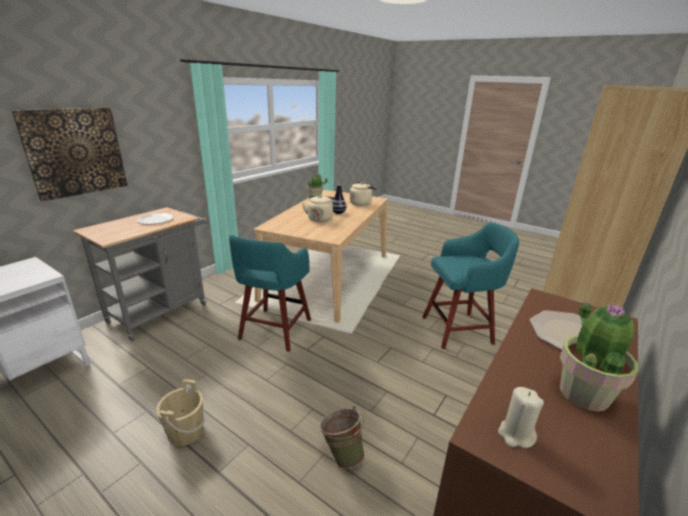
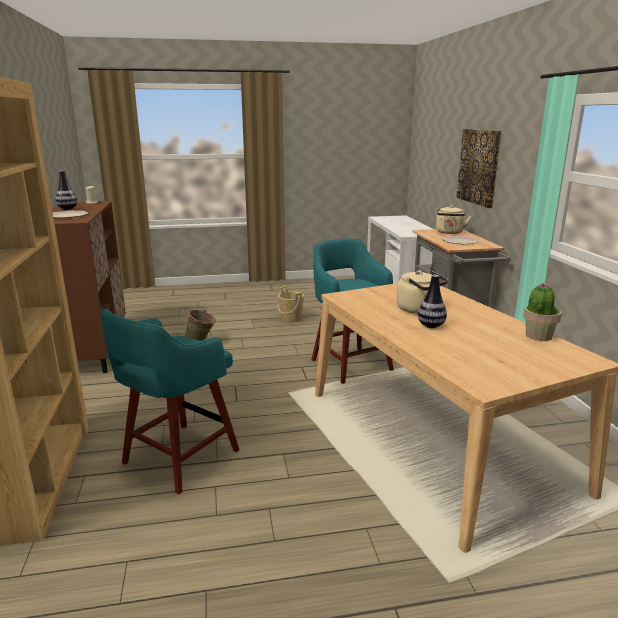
camera: 135 degrees right, 5 degrees down
(361, 203) = (467, 359): beige kettle -> beige kettle (449, 232)
(584, 393) = (67, 209): potted plant -> vase

